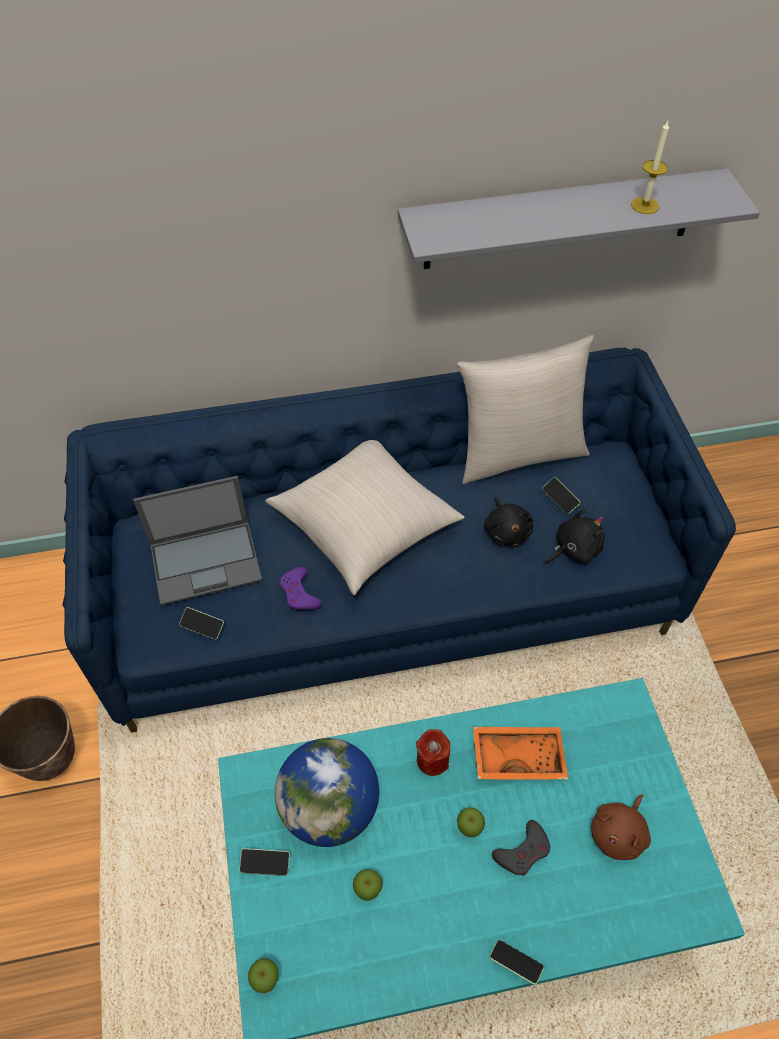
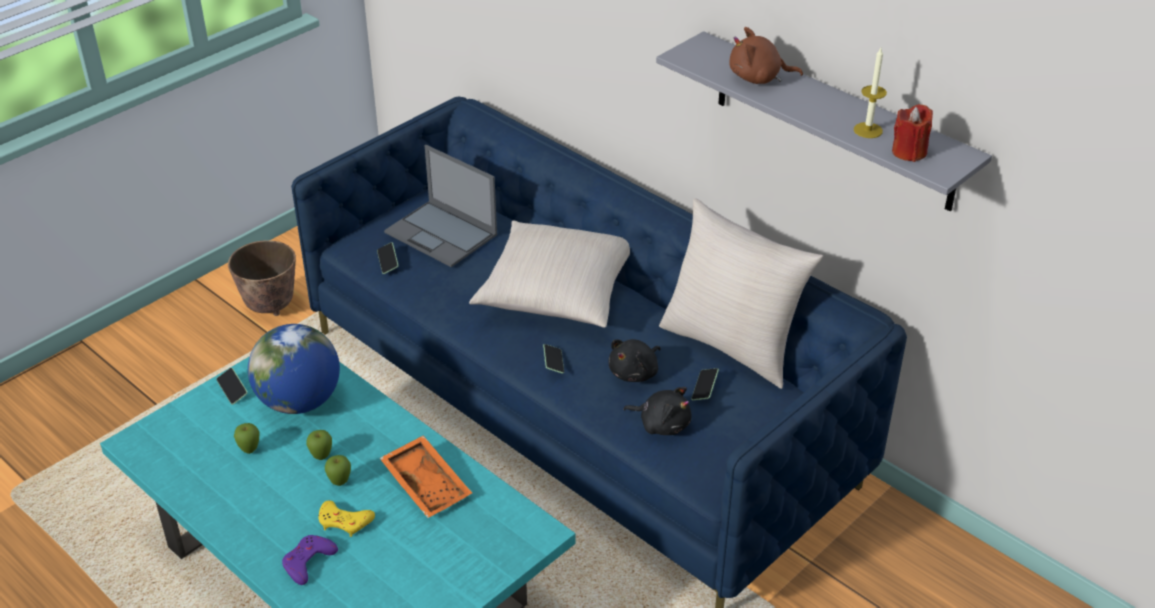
camera: 55 degrees right, 15 degrees down
(266, 980) = (151, 431): apple -> apple (321, 457)
(299, 593) = (459, 291): purple game controller -> purple game controller (308, 562)
(432, 760) = (383, 437): red candle -> red candle (909, 152)
(515, 963) = (249, 555): phone -> phone (553, 363)
(523, 851) = (345, 522): grey game controller -> yellow game controller
(619, 833) = (406, 574): brown plush toy -> brown plush toy (758, 78)

